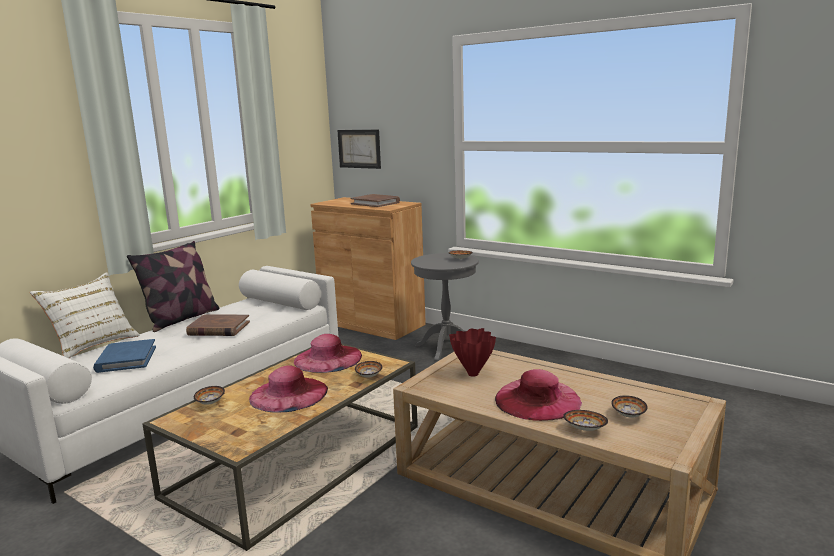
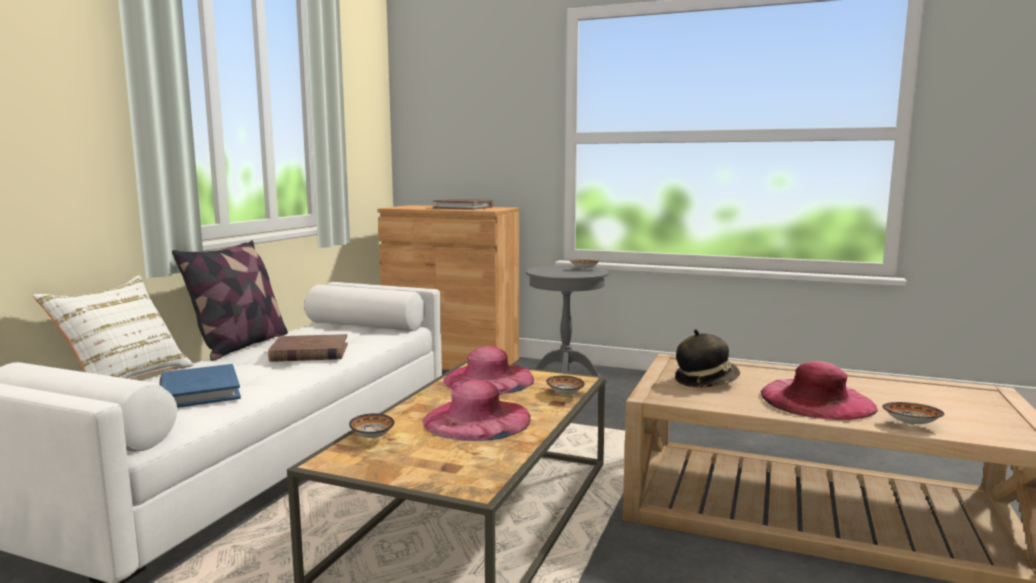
camera: 15 degrees left, 5 degrees down
(359, 148) = (433, 145): picture -> none
(472, 374) = (705, 381): red vase -> hat
(629, 415) = (936, 407): bowl -> none

